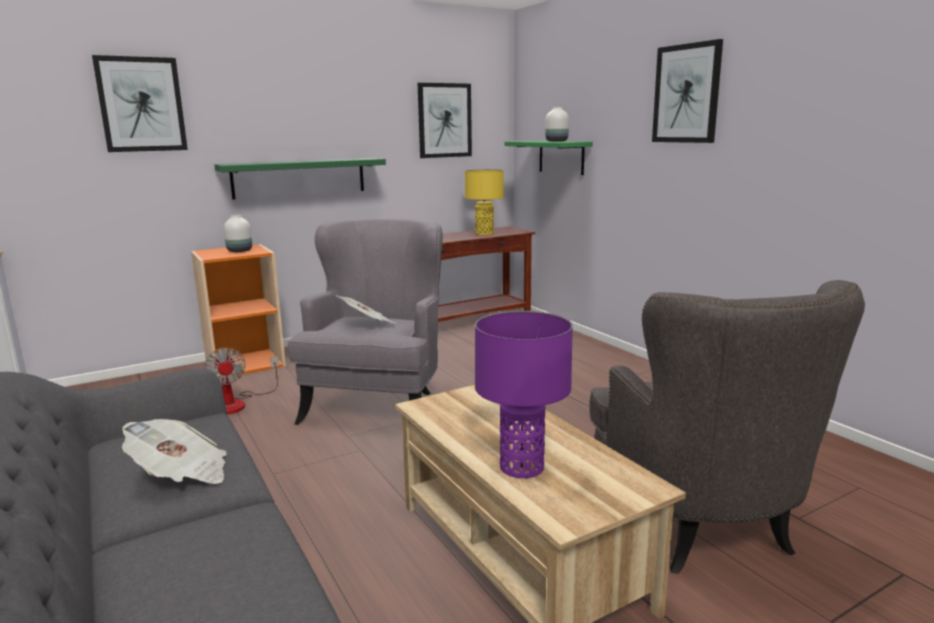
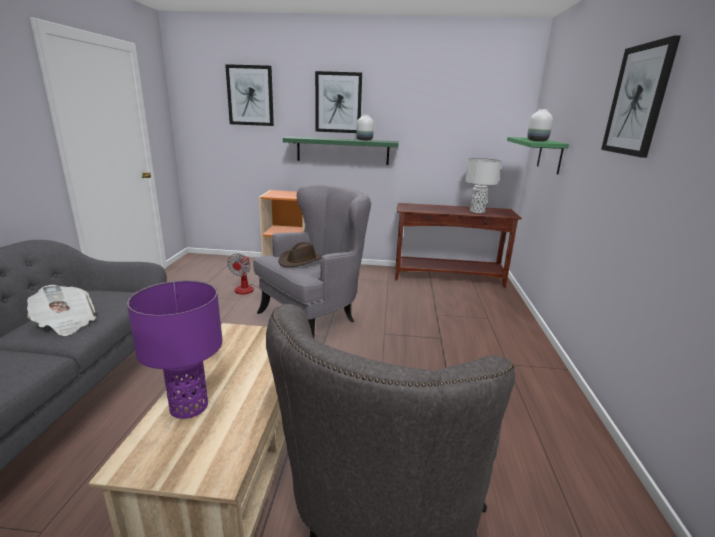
camera: 35 degrees right, 5 degrees up
(240, 251) = (290, 194): white vase -> white vase (365, 140)
(367, 324) = (301, 261): newspaper -> brown hat
(444, 120) = (464, 116): picture -> picture (338, 102)
(485, 233) = (477, 211): yellow table lamp -> white table lamp

